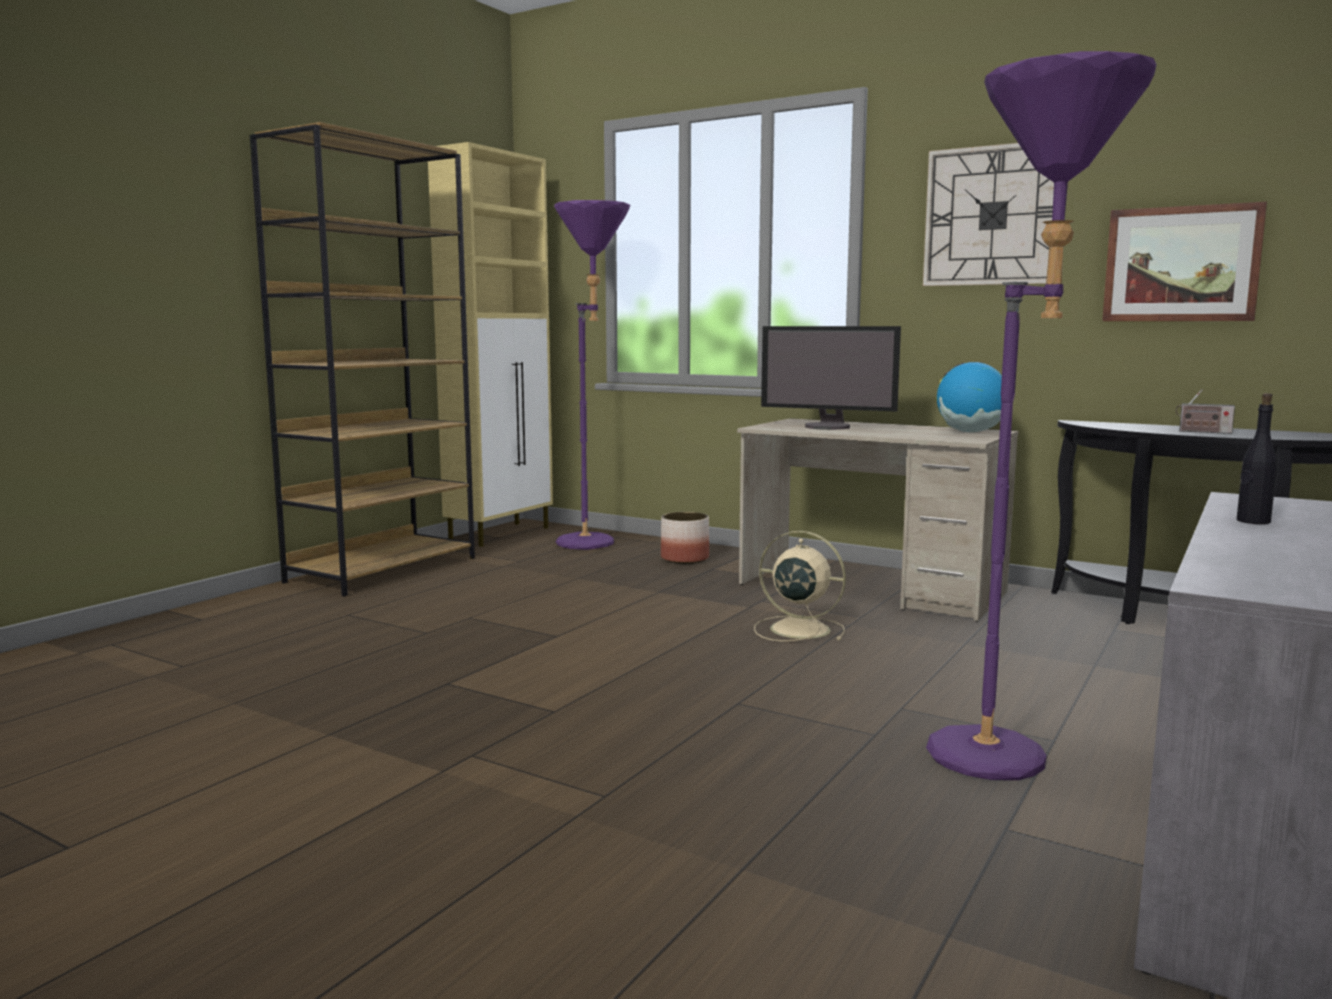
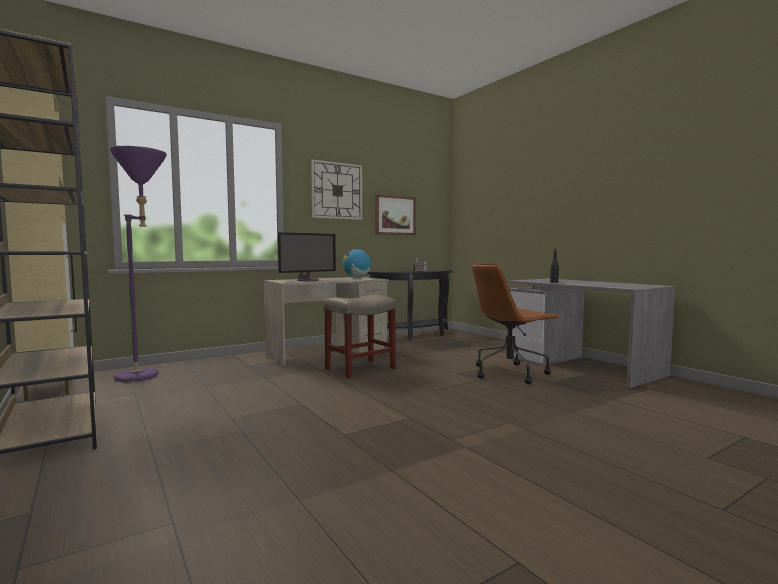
camera: 65 degrees left, 5 degrees down
(685, 559) = (220, 365): planter -> none
(797, 629) = (359, 369): beige fan -> beige stool
(1011, 763) = (510, 372): purple floor lamp -> brown office chair

